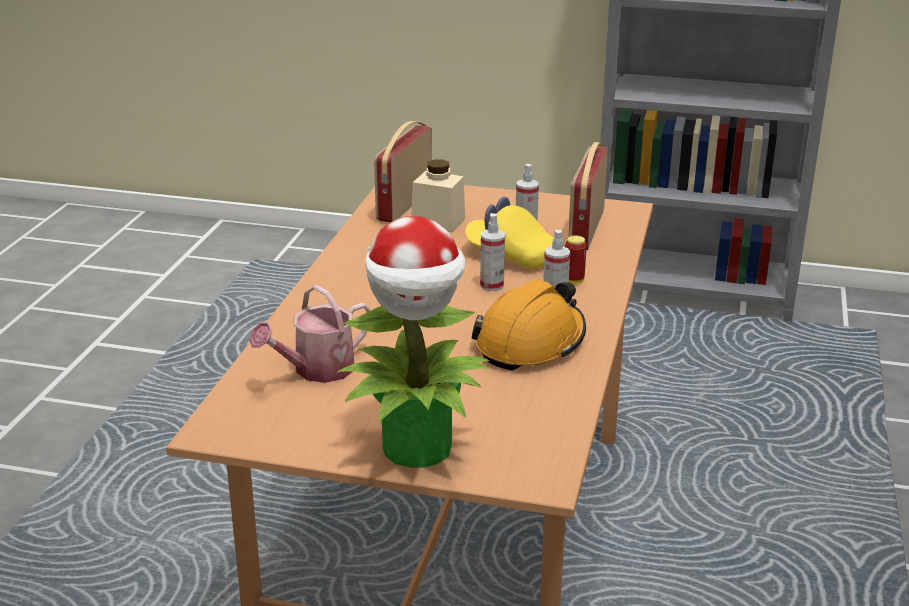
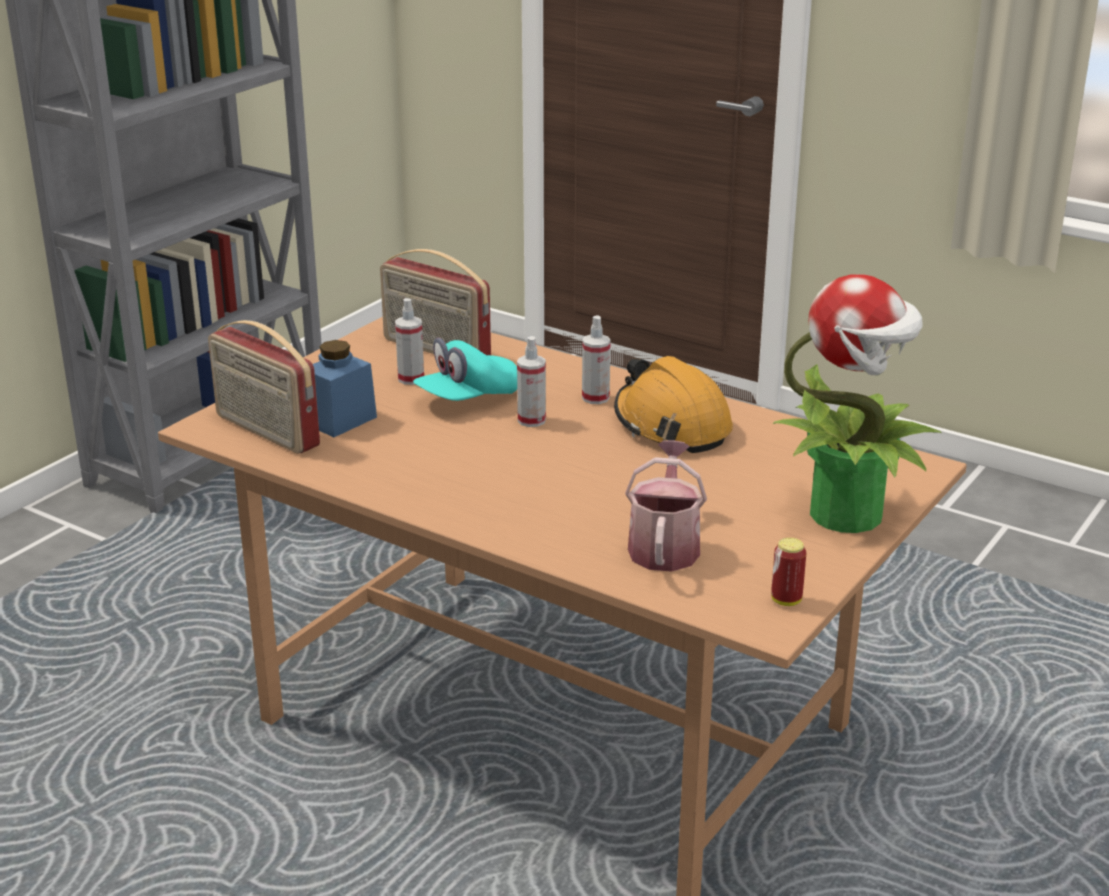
camera: 70 degrees left, 0 degrees up
(317, 370) = (664, 545): watering can -> watering can turned 150 degrees counterclockwise
(438, 222) = (340, 420): beige jar -> blue jar
(510, 256) = (468, 398): yellow cap -> turquoise cap
(573, 280) = (552, 379): can -> can (786, 600)

